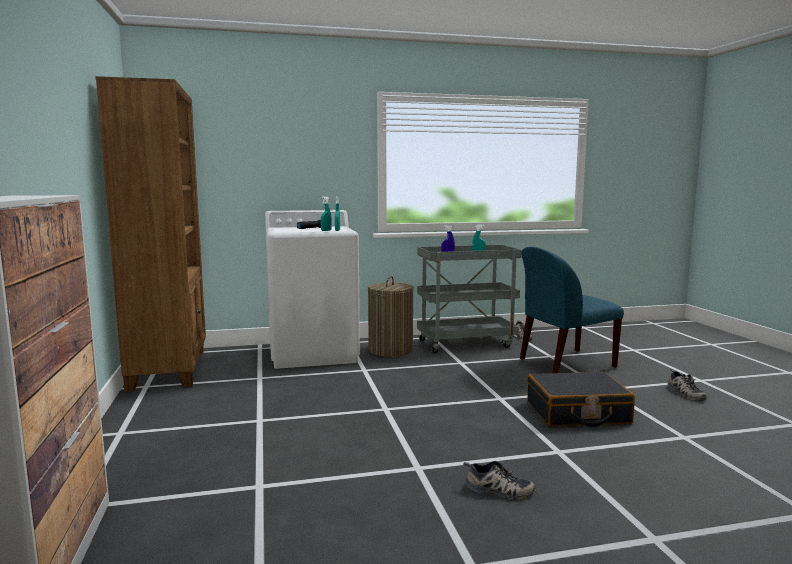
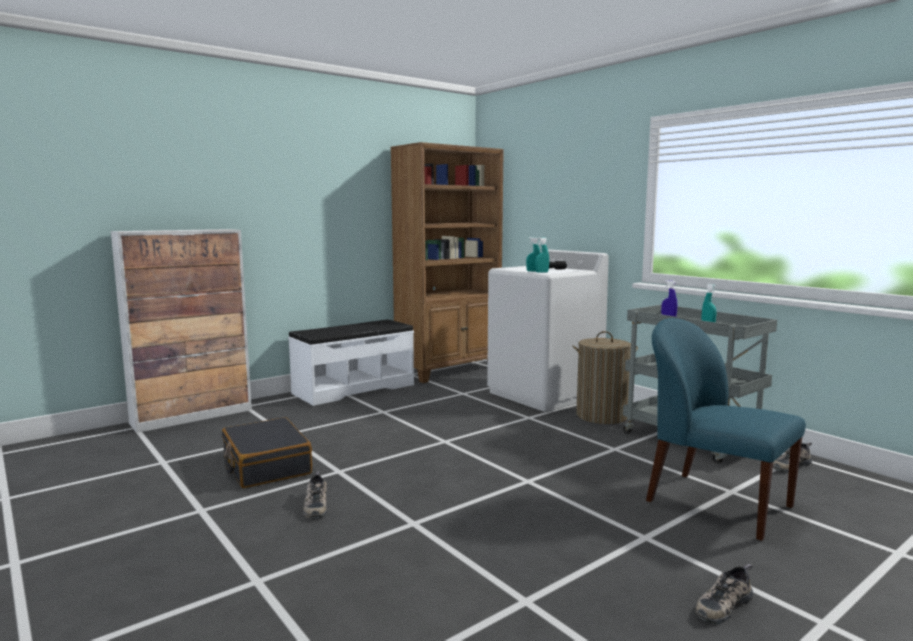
camera: 65 degrees right, 0 degrees up
(142, 422) = (353, 389): none -> white bench
(577, 412) = (533, 525): black suitcase -> black suitcase (266, 465)

